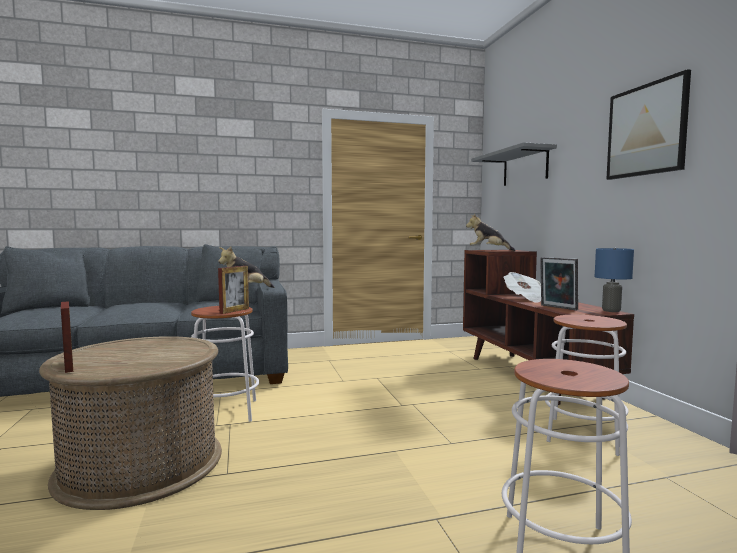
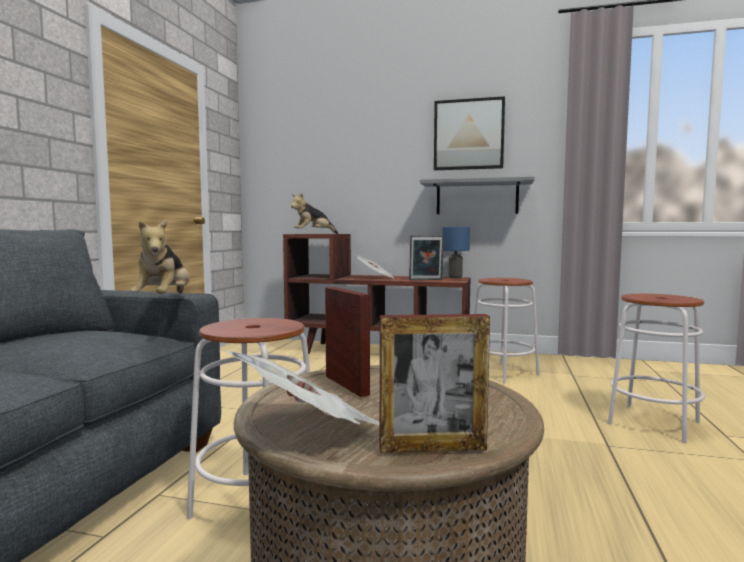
camera: 60 degrees left, 0 degrees up
(97, 350) = (310, 430): none -> newspaper
(234, 311) = (281, 323): picture frame -> picture frame (346, 385)
(525, 167) = (320, 149): grey shelf -> grey shelf (477, 197)

